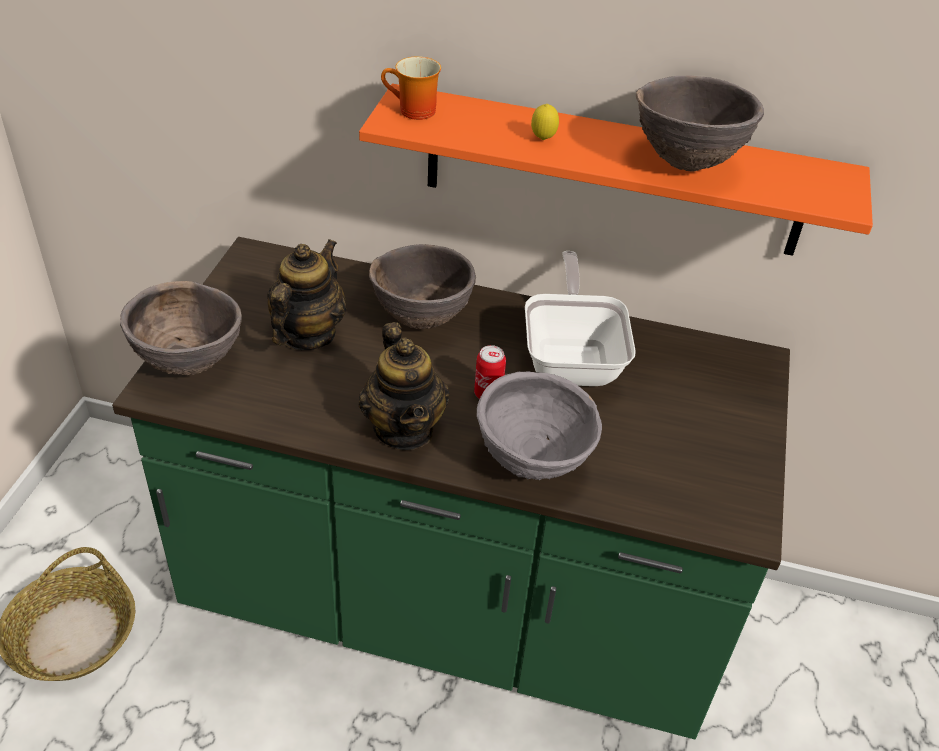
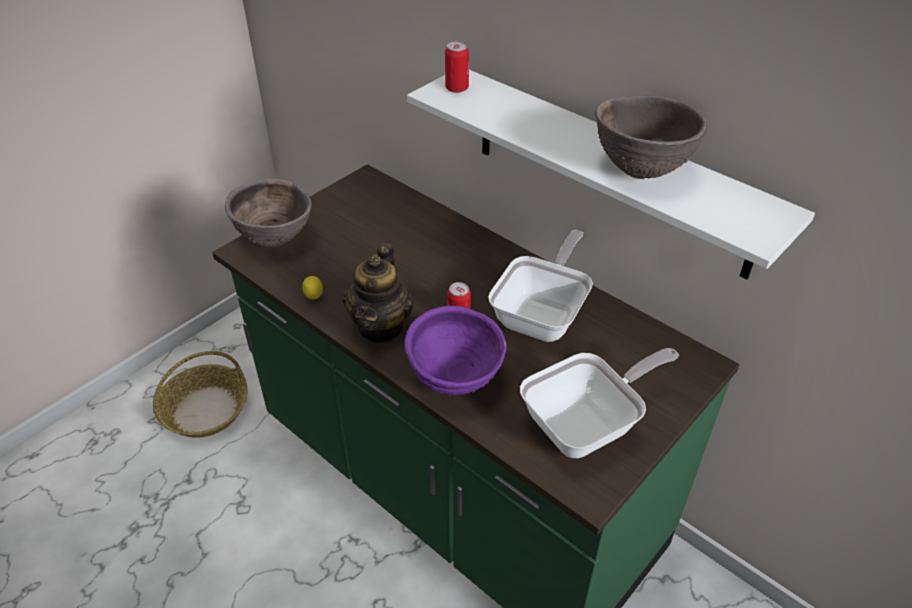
camera: 30 degrees right, 0 degrees up
(307, 334) = (363, 242): teapot -> none
(412, 111) = (456, 88): mug -> can
(422, 319) = (450, 253): brown bowl -> none
(533, 463) = (454, 381): grey bowl -> purple bowl
(543, 139) = (537, 128): lemon -> lemon (314, 298)
(613, 172) = (609, 170): orange shelf -> white shelf
(699, 461) = (588, 425): none -> frying pan

